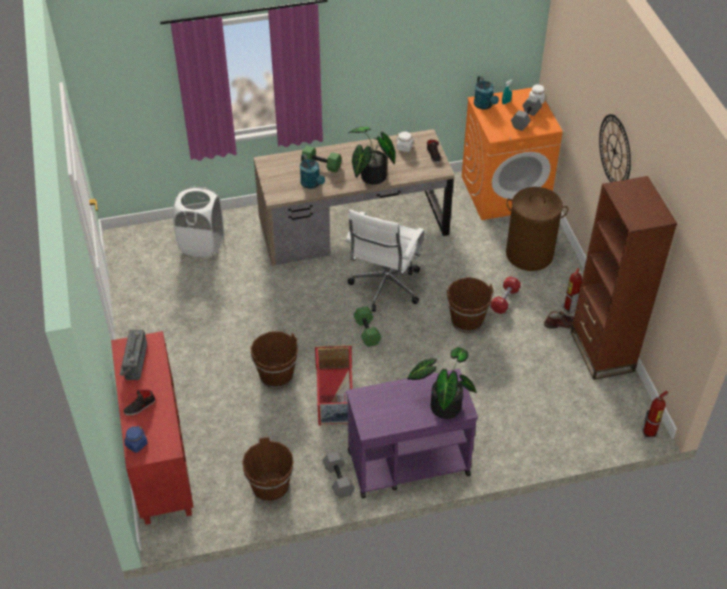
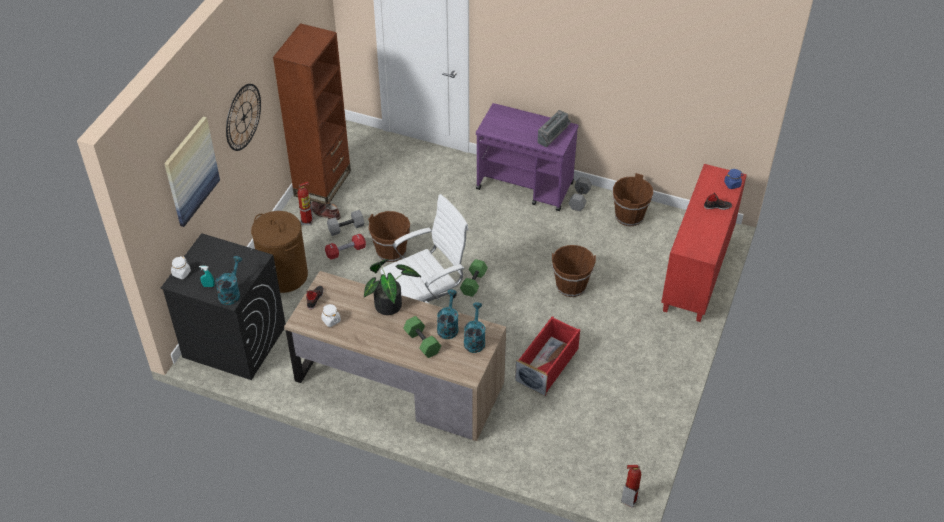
camera: 145 degrees left, 0 degrees up
(133, 362) = (705, 239): radio -> radio (554, 136)
(202, 244) = (551, 442): white laundry basket -> none
(283, 185) = (474, 340): none -> turquoise watering can
(335, 396) = (538, 250): red storage box -> red storage box (547, 364)
(443, 404) = (507, 118): potted plant -> none
(505, 192) = (233, 341): orange washing machine -> black washing machine
(526, 119) = (216, 259): grey dumbbell -> grey dumbbell (346, 227)
(578, 77) = (191, 171): none -> picture
(649, 433) = (355, 127): fire extinguisher -> fire extinguisher (629, 499)

